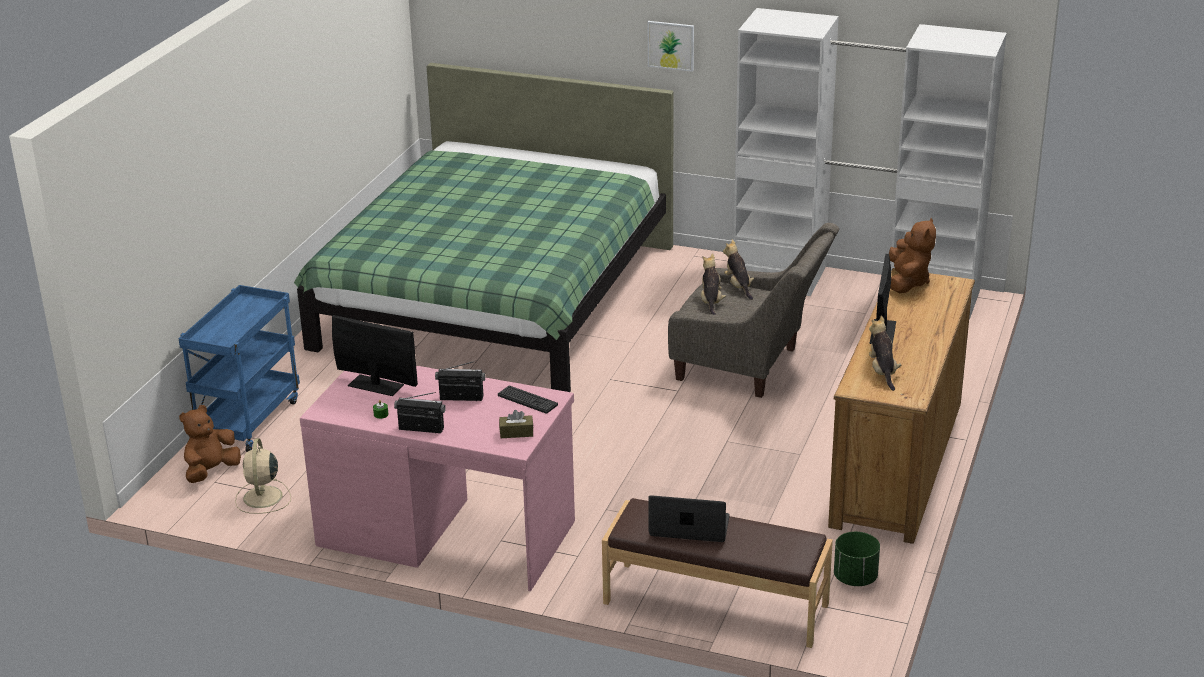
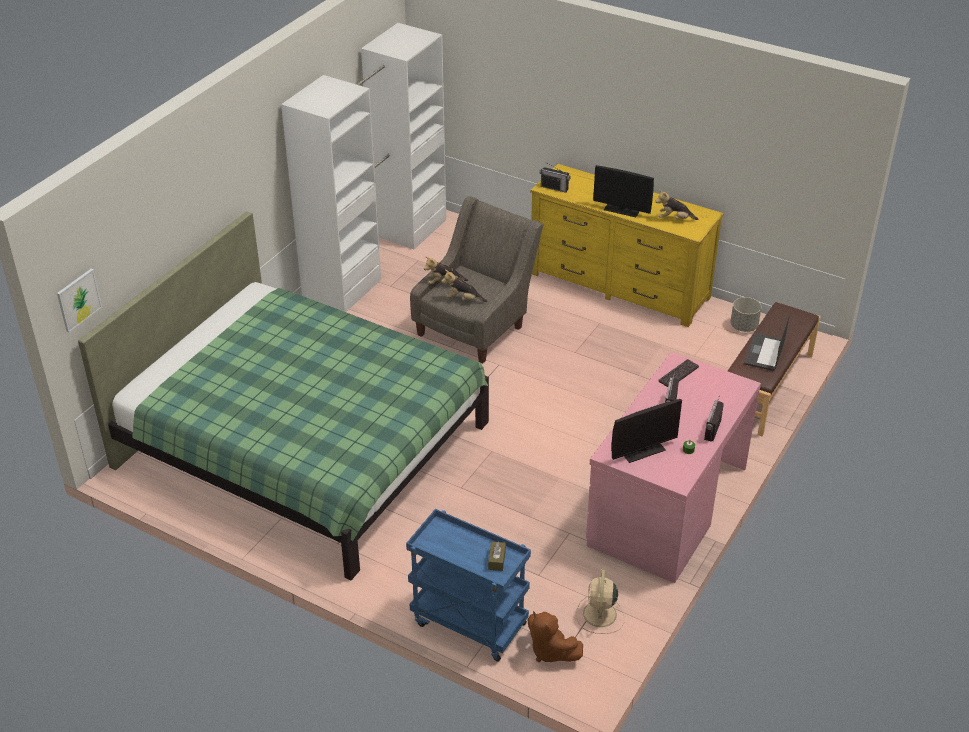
camera: 80 degrees left, 10 degrees up
(262, 498) = (599, 615): beige fan -> beige fan turned 90 degrees clockwise
(375, 385) = (642, 450): monitor -> monitor turned 150 degrees counterclockwise
(516, 432) = (723, 383): brown tissue box -> brown tissue box (496, 560)
(671, 45) = (236, 176): picture -> picture (78, 300)
(855, 578) = (744, 326): green planter -> grey planter
(897, 462) = (619, 285): brown dresser -> yellow dresser
(907, 282) = (554, 188): brown plush toy -> radio

